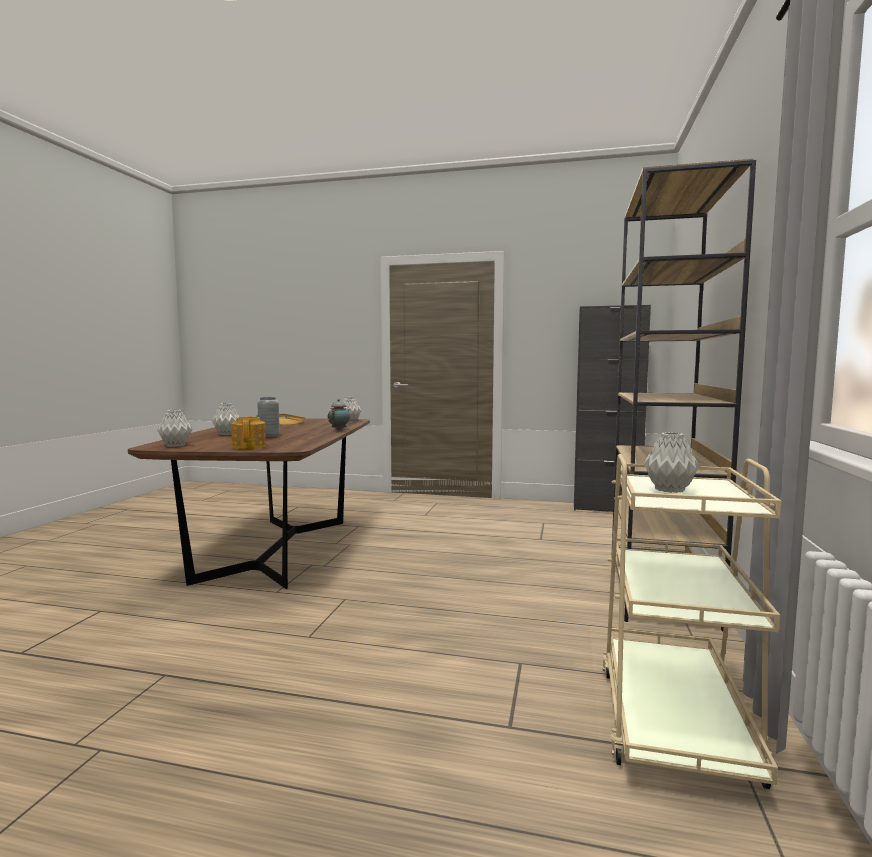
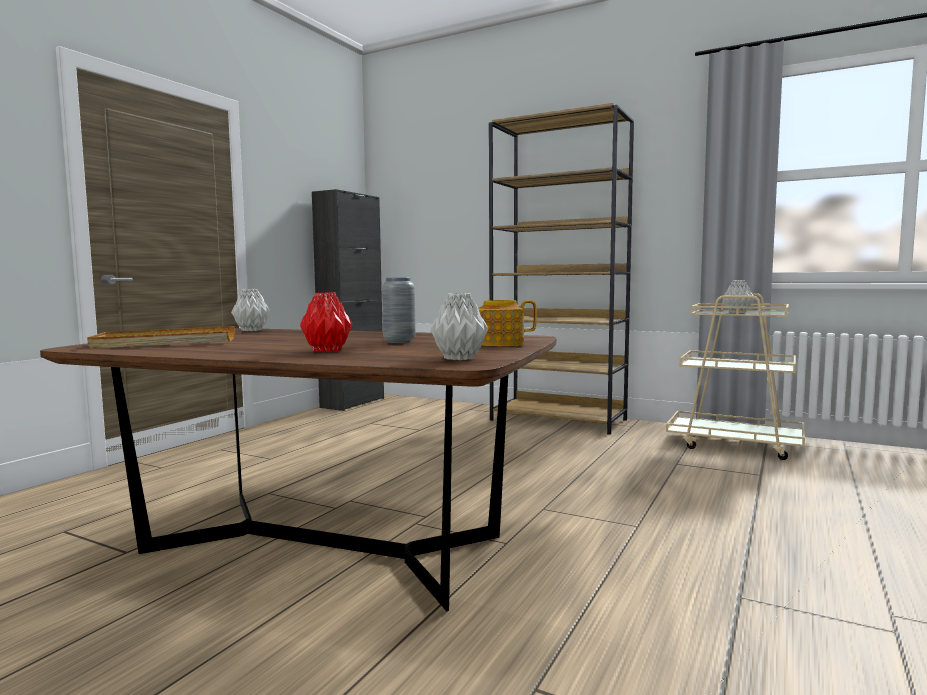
camera: 75 degrees left, 0 degrees up
(226, 434) = (327, 351): grey vase -> red vase
(340, 430) = (355, 331): teapot -> none

